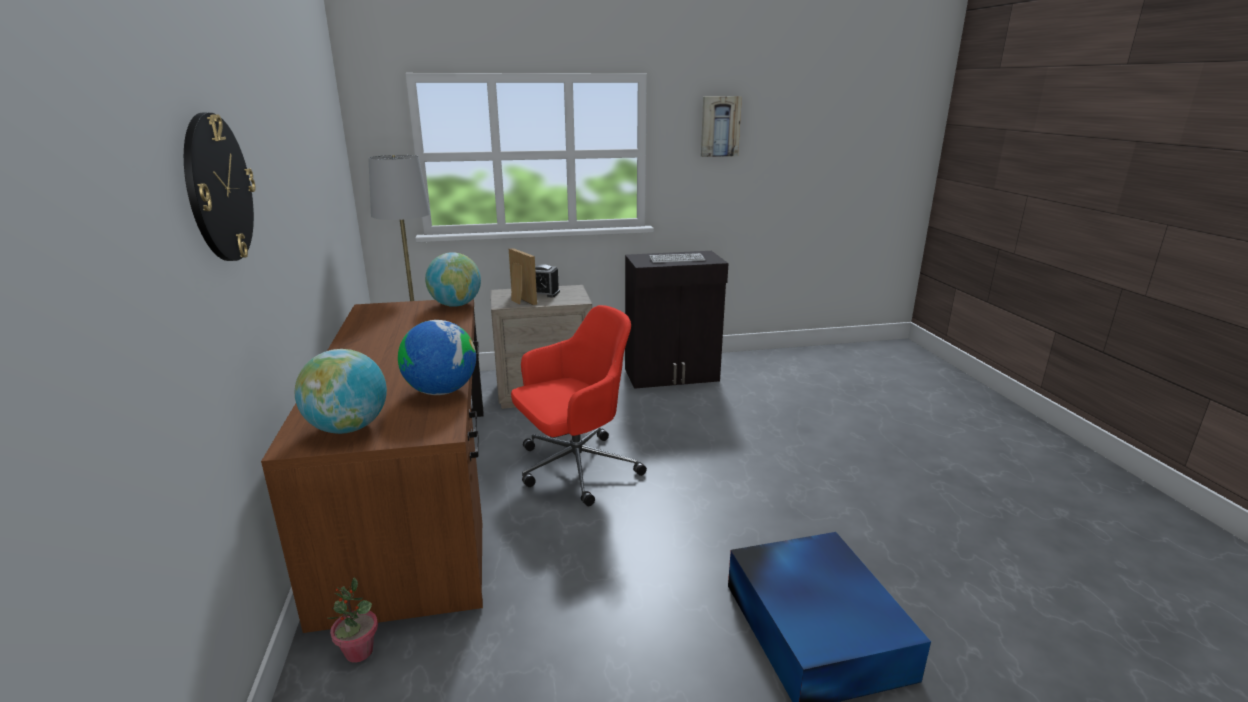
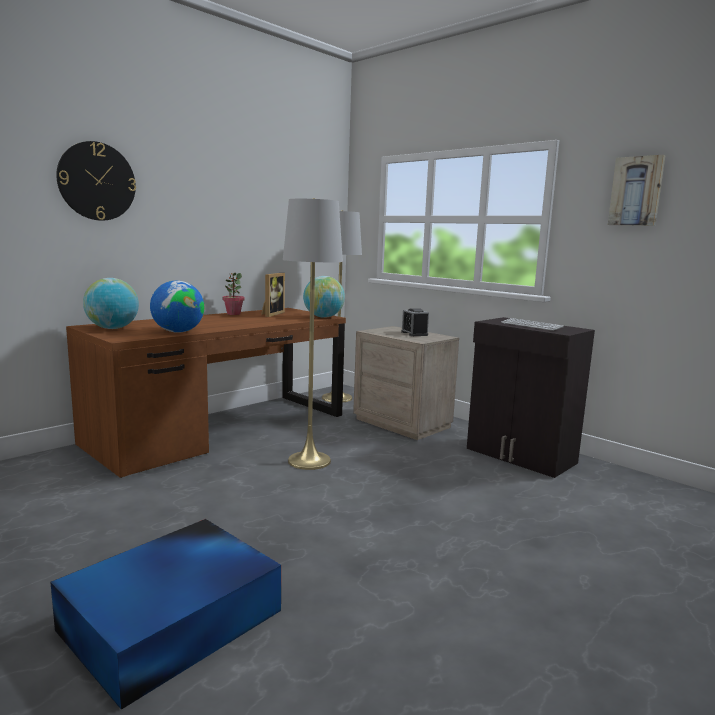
camera: 55 degrees right, 10 degrees down
(358, 652) = (66, 461): potted plant -> potted plant (233, 314)
(519, 300) = (387, 332): picture frame -> picture frame (271, 314)
(575, 468) = (309, 461): red office chair -> grey floor lamp

